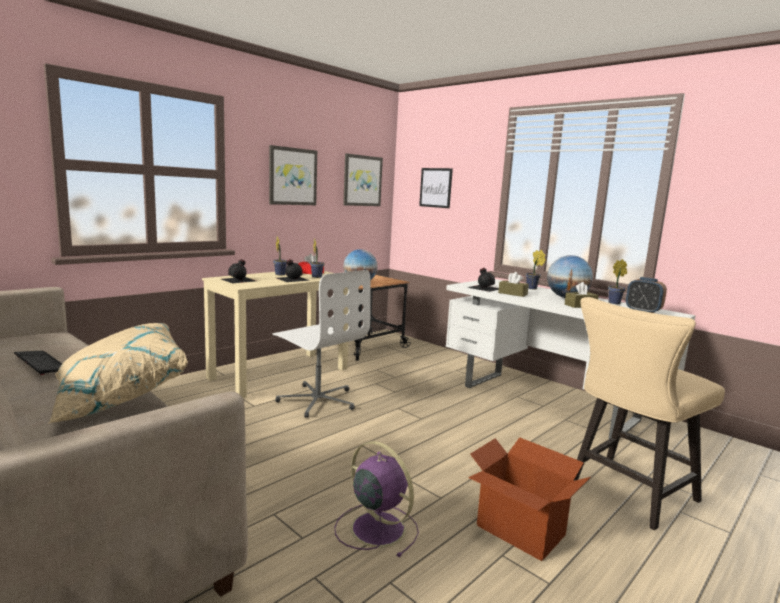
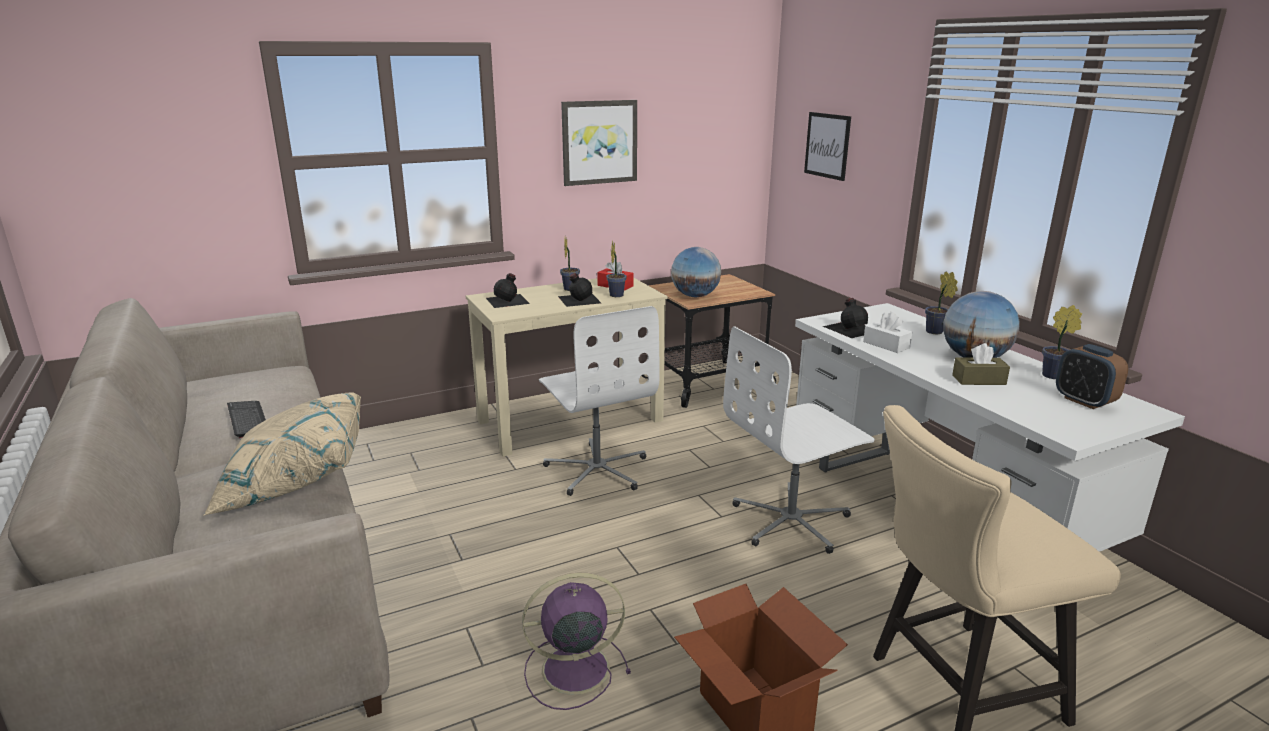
camera: 20 degrees right, 10 degrees up
(362, 180) = (715, 135): picture -> none
(376, 527) = (572, 669): purple fan -> purple fan turned 75 degrees counterclockwise
(468, 416) = (791, 521): none -> white office chair
(512, 294) = (886, 345): brown tissue box -> white tissue box

